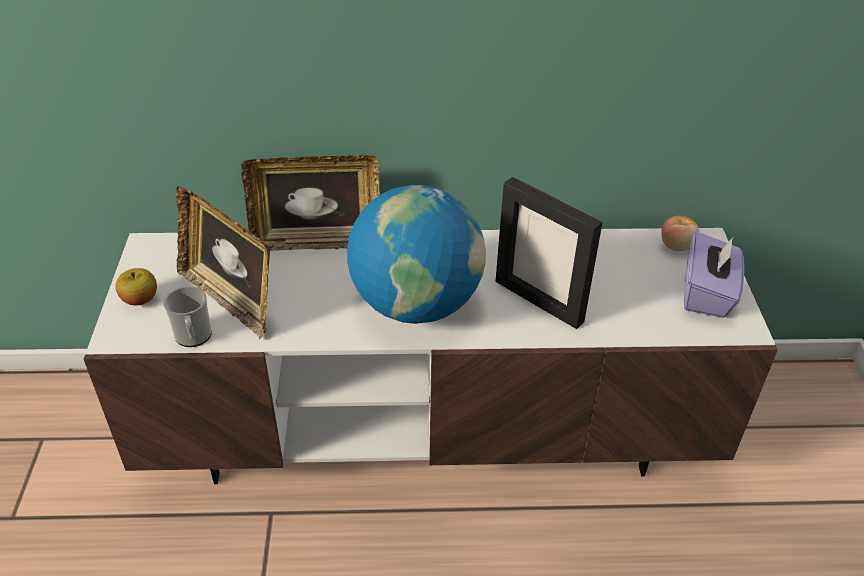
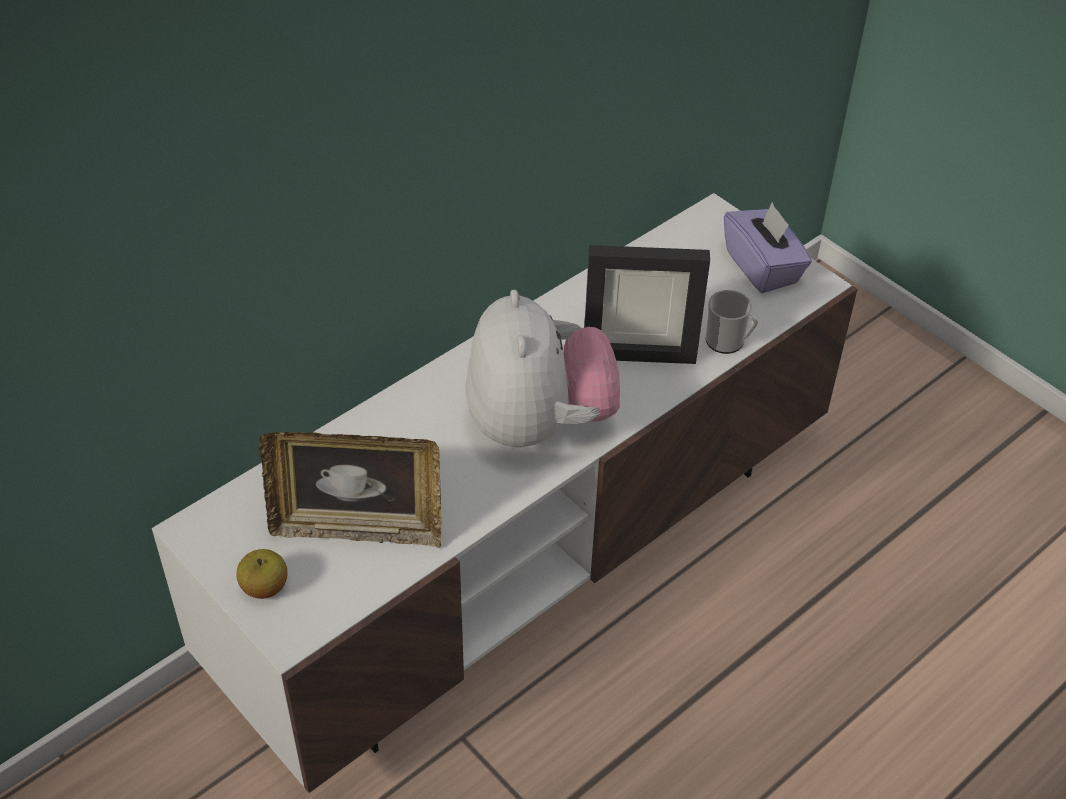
camera: 40 degrees left, 5 degrees up
(193, 337) = (371, 587): mug -> mug (728, 342)
(317, 242) = (370, 417): picture frame -> none
(416, 304) = (538, 424): globe -> plush toy
(677, 246) = (696, 233): apple -> none

